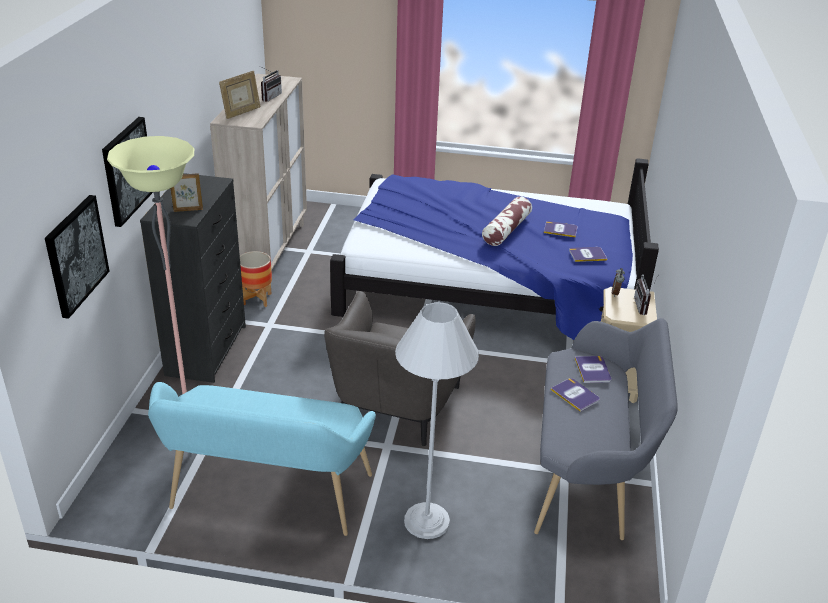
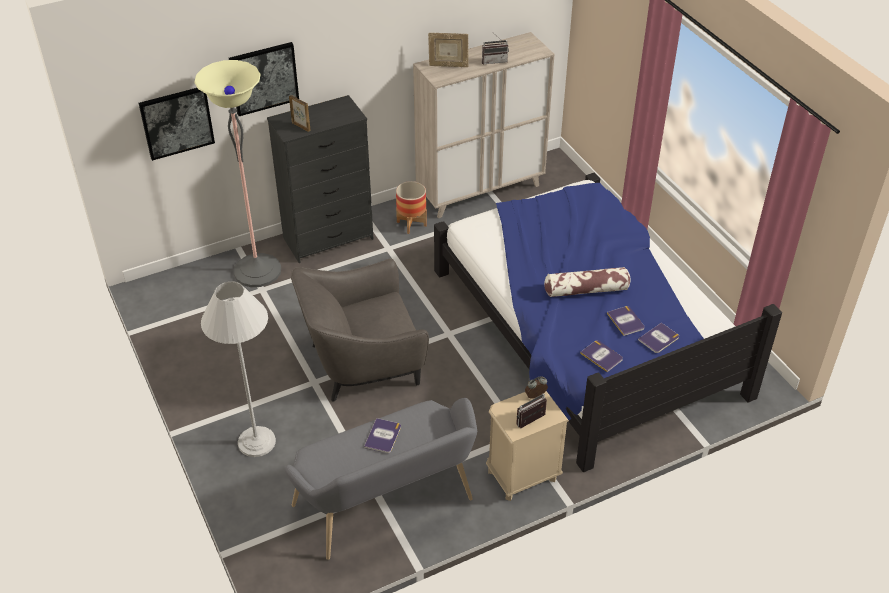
camera: 55 degrees right, 10 degrees up
(266, 497) = (213, 353): turquoise bench -> none
(592, 370) = (427, 433): book -> book (659, 338)

